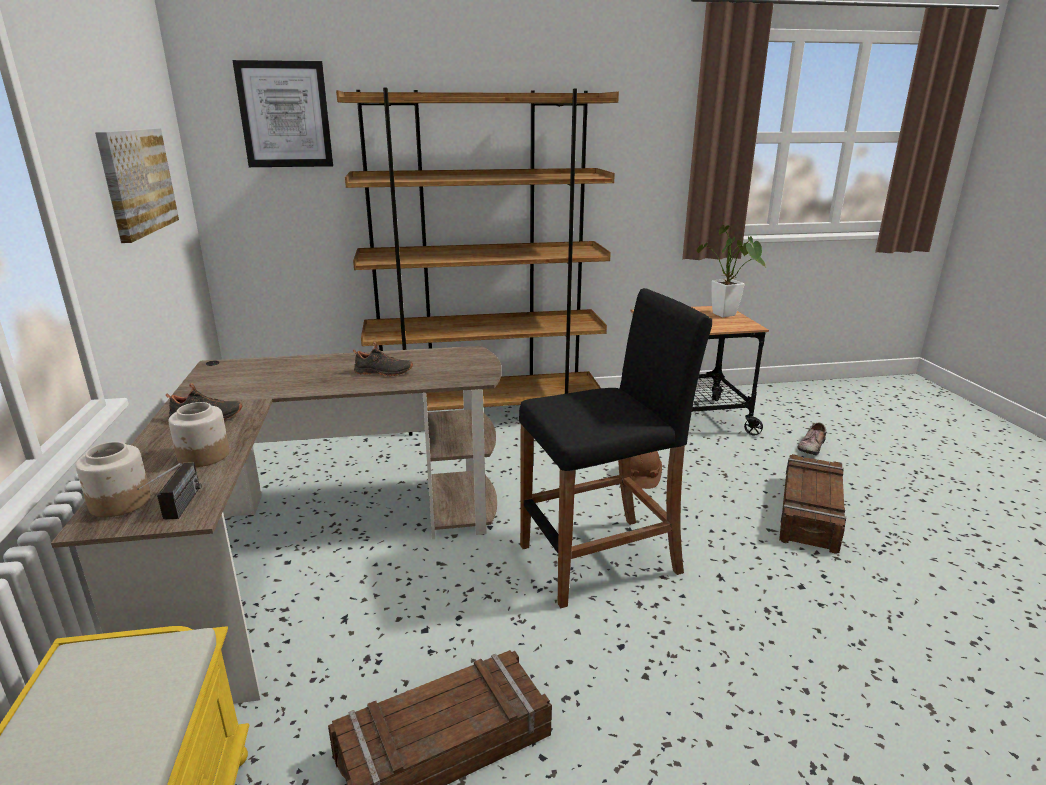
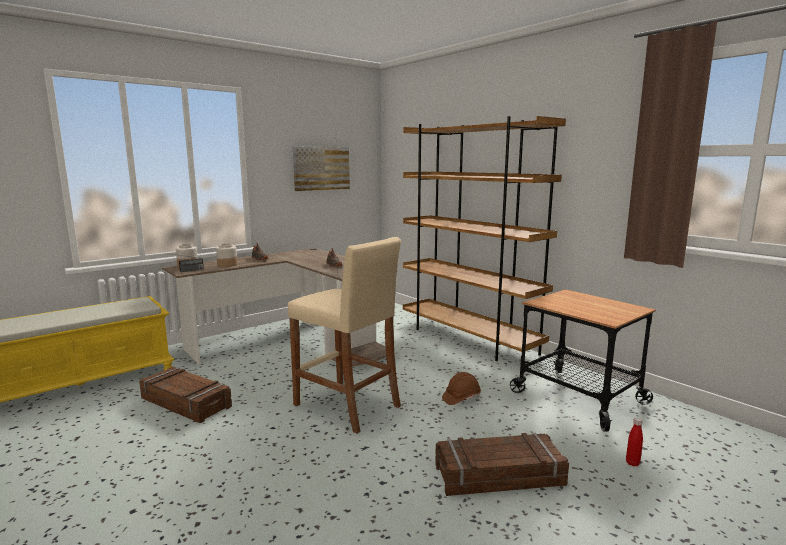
camera: 60 degrees right, 10 degrees down
(285, 115) = (413, 142): picture -> none
(600, 560) = (347, 406): black stool -> beige stool
(727, 316) = (619, 312): potted plant -> none
(810, 446) = (632, 463): shoe -> red bottle

